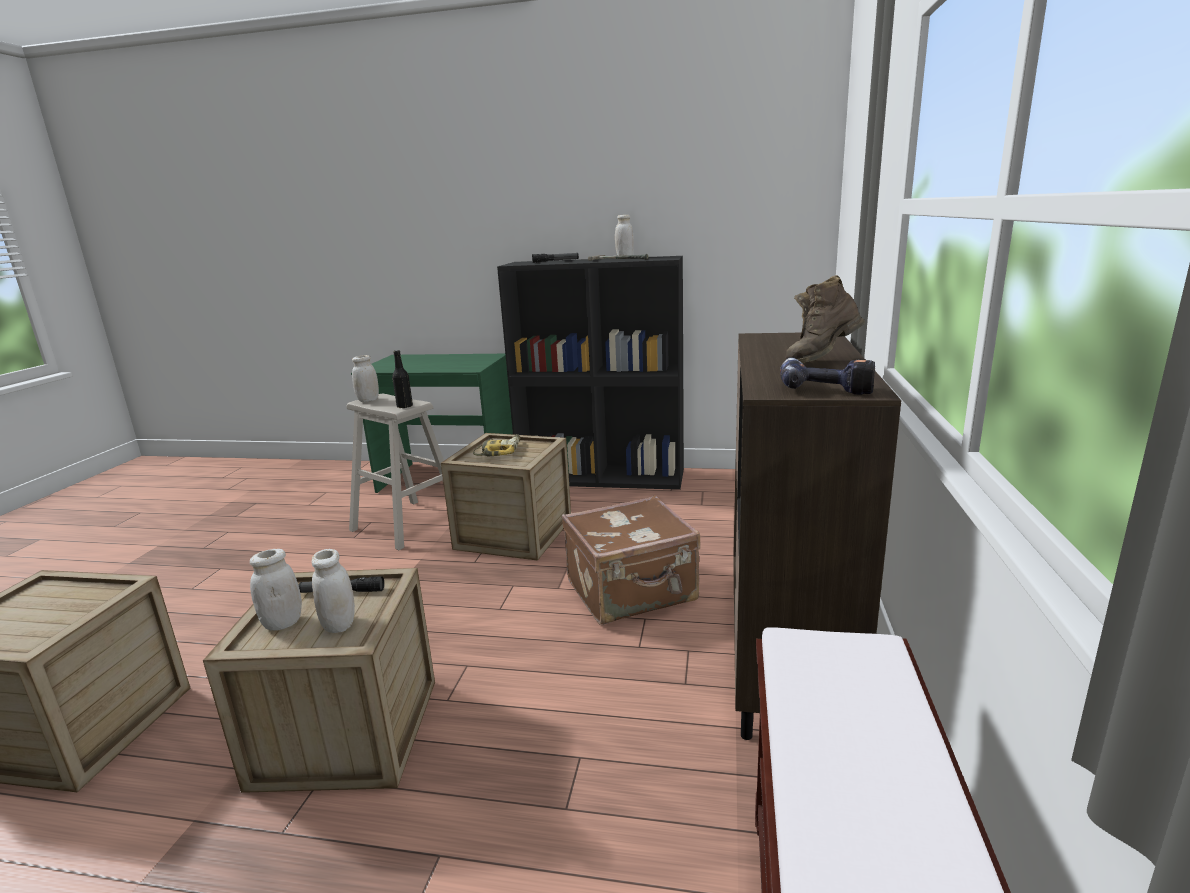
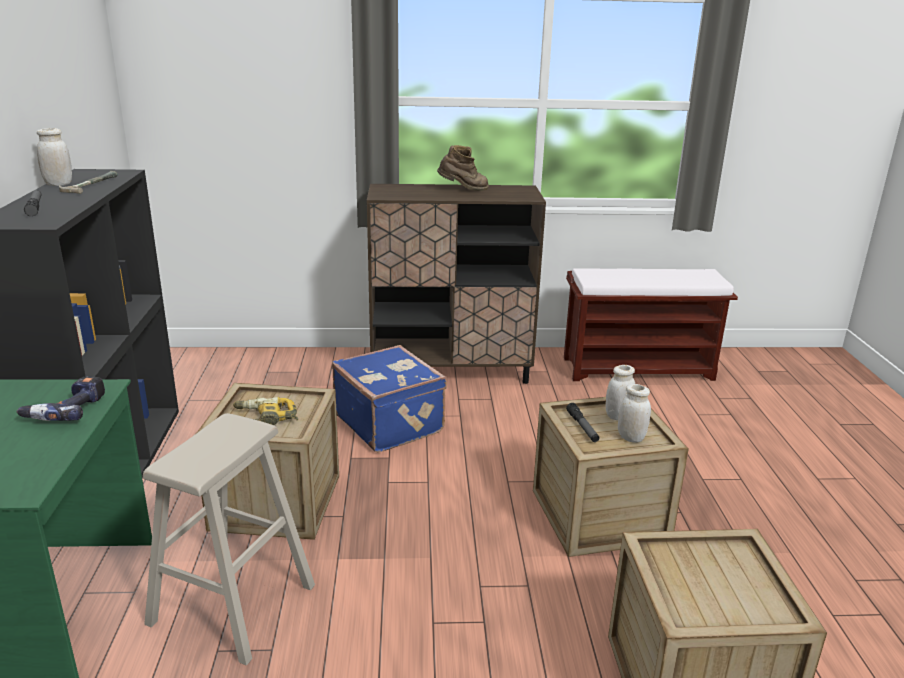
camera: 105 degrees left, 5 degrees up
(368, 400) = (192, 468): white jar -> none
(404, 406) = (244, 426): black bottle -> none
(632, 592) = (390, 423): brown suitcase -> blue suitcase
(820, 362) = (463, 190): brown boot -> brown boot turned 60 degrees counterclockwise
(825, 387) = (518, 191): power drill -> power drill (66, 410)

